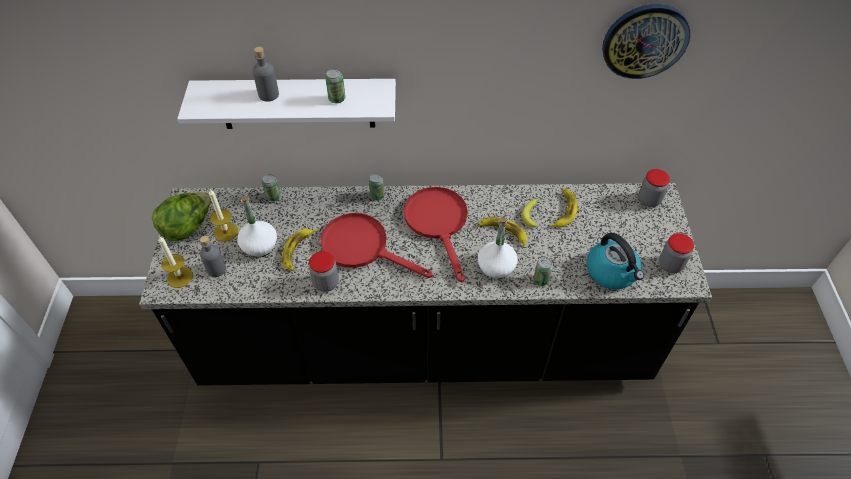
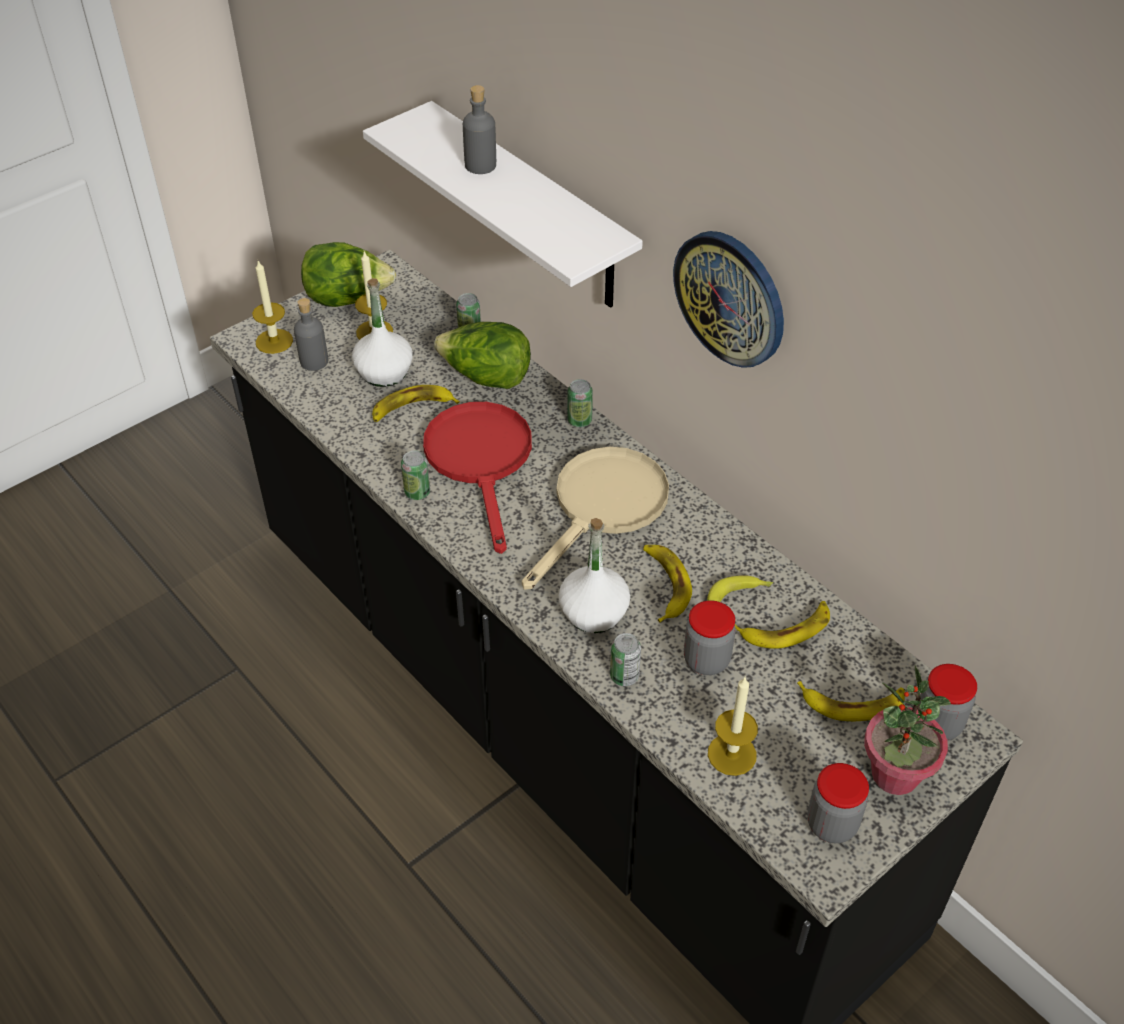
camera: 50 degrees right, 5 degrees down
(311, 210) = (486, 378): none -> lettuce
(326, 283) = (390, 464): jar -> jar (706, 660)
(337, 99) = (540, 217): can -> can (417, 492)
(439, 223) = (603, 508): red frying pan -> beige frying pan
(612, 272) = (732, 754): kettle -> candle
(618, 217) = (853, 703): none -> banana
(645, 41) = (990, 396): wall clock -> wall clock (730, 298)
(662, 229) = (895, 775): none -> potted plant

